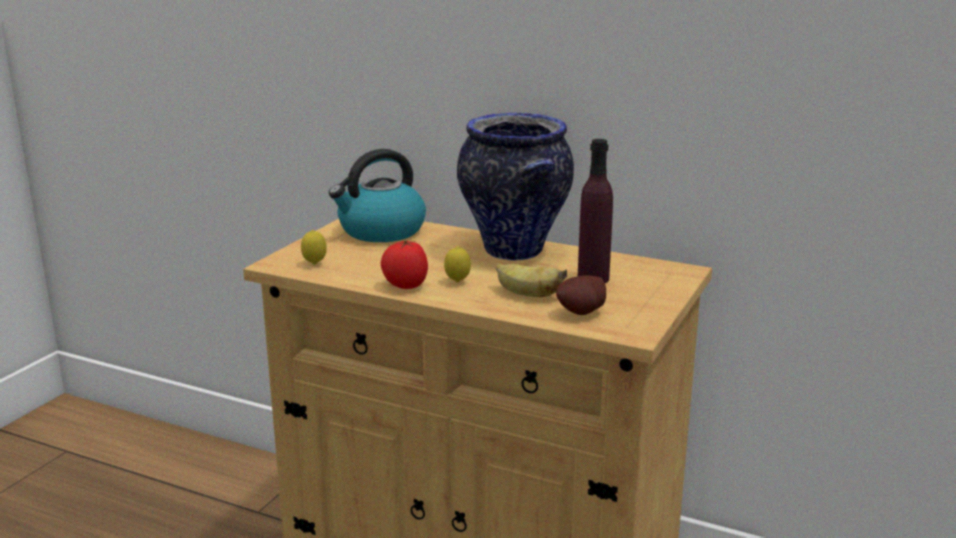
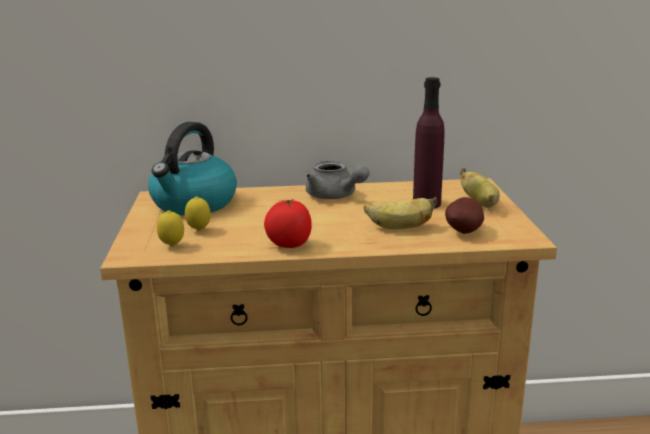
camera: 30 degrees left, 0 degrees up
(457, 282) = (327, 231): lemon -> lemon (199, 230)
(514, 252) = (335, 196): vase -> grey teapot
(649, 291) = (480, 203): none -> banana

